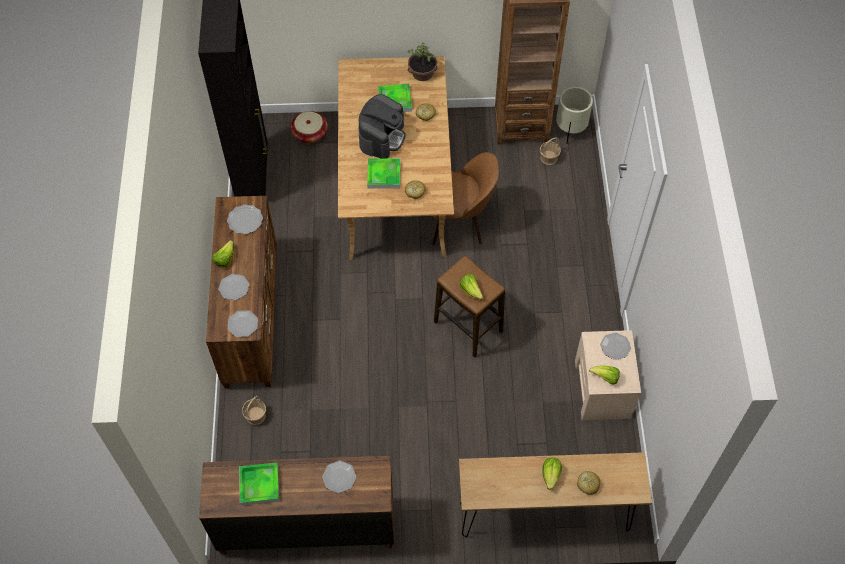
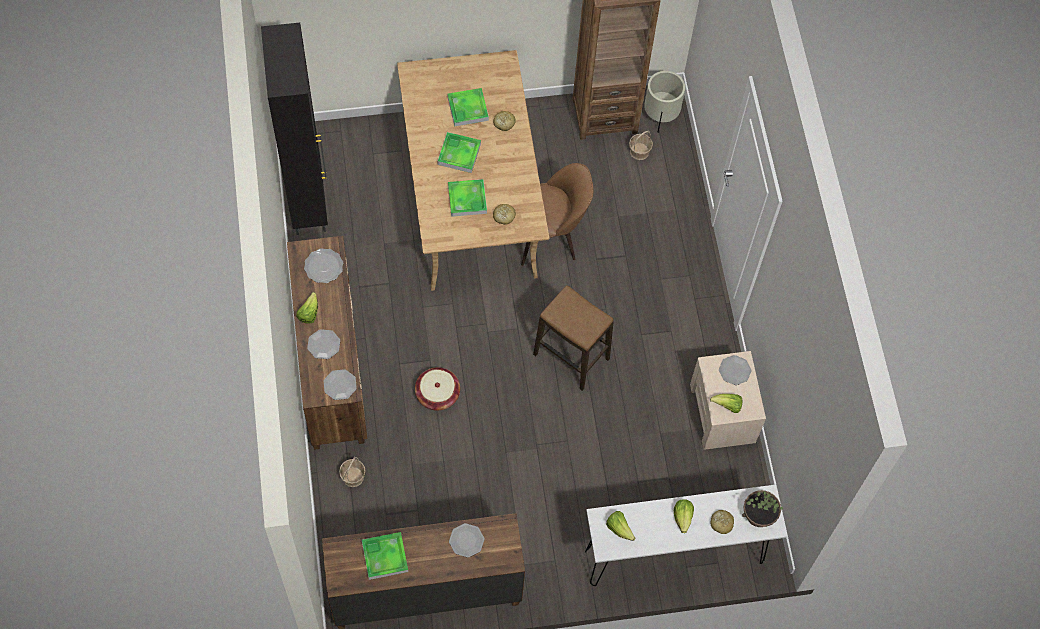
camera: 10 degrees left, 5 degrees up
(310, 133) = (365, 143): basket -> basket (437, 394)
(382, 137) = (459, 154): coffee machine -> tray
(422, 73) = (494, 73): potted plant -> potted plant (759, 514)
(471, 291) = (578, 325): lettuce -> lettuce (619, 528)
(544, 516) = (674, 556): brown console table -> white console table

